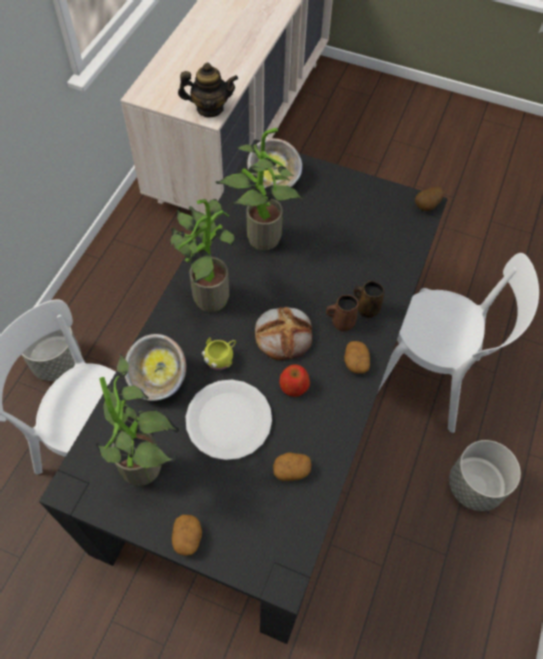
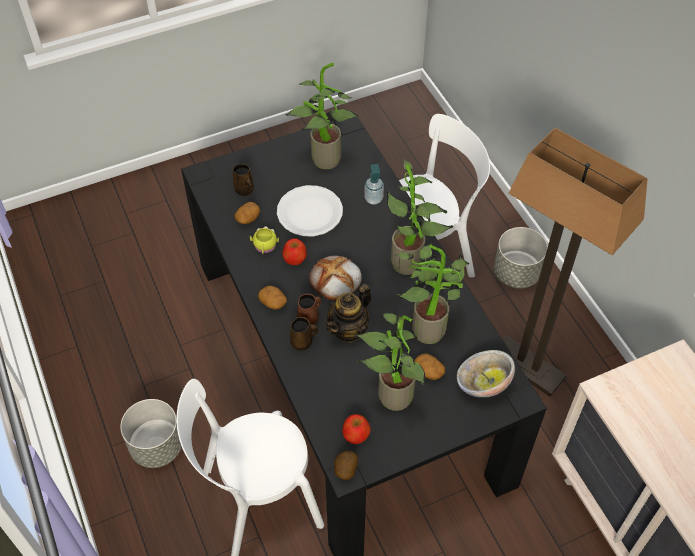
camera: 135 degrees right, 5 degrees down
(150, 296) = (528, 367): none -> floor lamp
(158, 379) = (373, 199): bowl -> soap dispenser
(187, 537) = (266, 154): potato -> potato (428, 371)
(209, 109) = (614, 396): teapot -> teapot (348, 330)
(221, 358) = (355, 237): yellow mug -> yellow mug (265, 247)
(260, 509) = (244, 190): none -> brown mug
(345, 222) = (390, 397): none -> potted plant
(395, 220) = (356, 434): none -> apple

